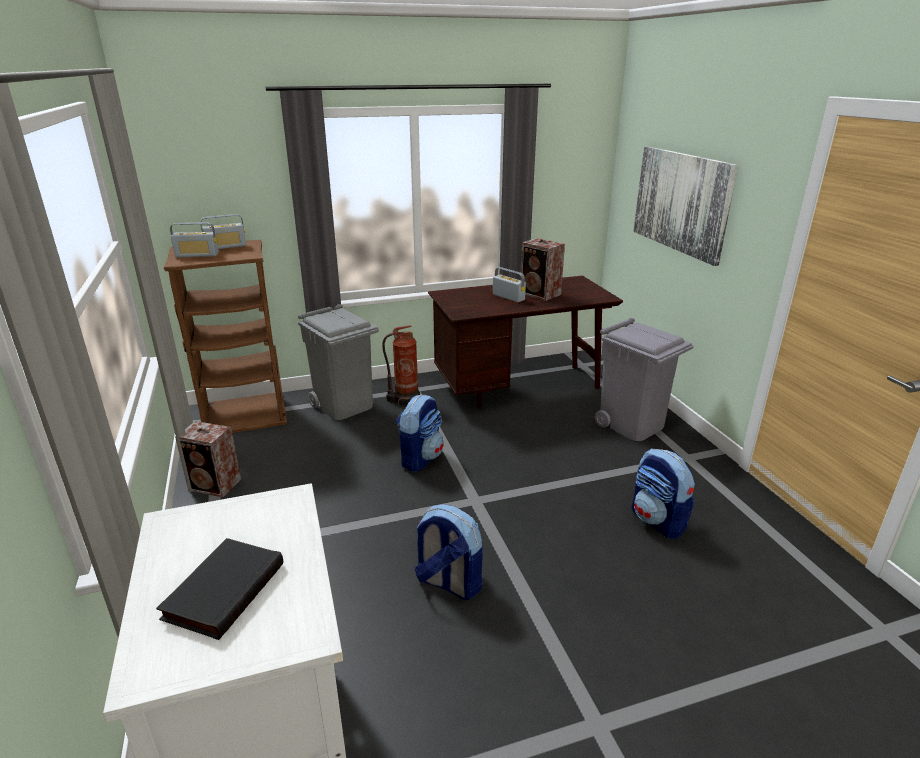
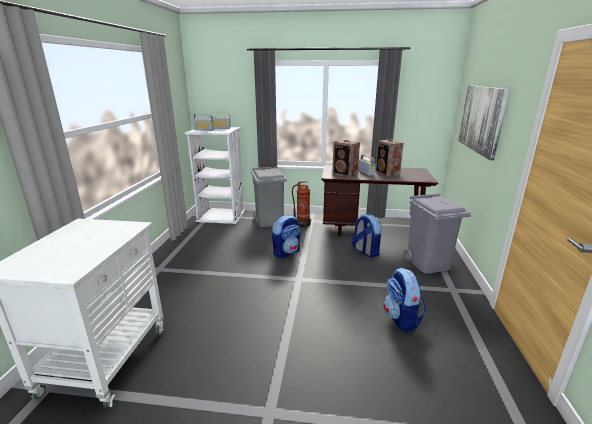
camera: 25 degrees right, 5 degrees down
(215, 485) = (184, 242): speaker -> speaker (345, 174)
(223, 590) = (65, 250): black book -> none
(245, 414) = (221, 216): brown bookcase -> white bookcase
(448, 583) = (250, 313): backpack -> backpack (365, 251)

